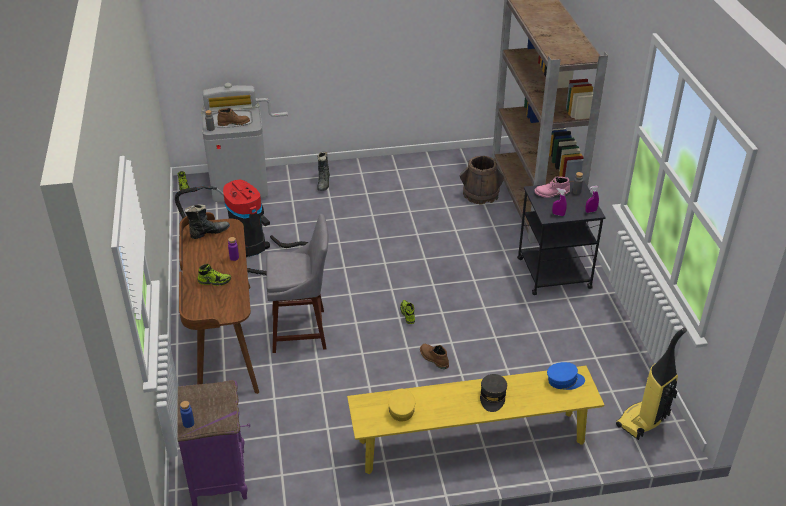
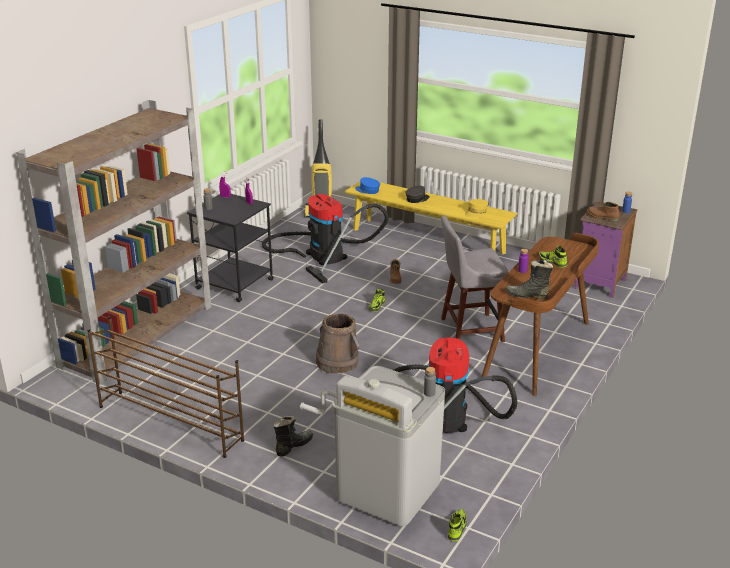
camera: 140 degrees left, 10 degrees down
(234, 123) = (394, 388): brown boot -> brown boot (602, 217)
(303, 330) = (468, 330): grey chair -> grey chair turned 45 degrees counterclockwise
(413, 162) = (169, 422): none -> brown shoe rack
(480, 194) = (173, 359): brown bucket -> brown bucket (337, 362)
(542, 353) = (322, 254): none -> vacuum cleaner
(551, 194) = (227, 213): pink boot -> none

